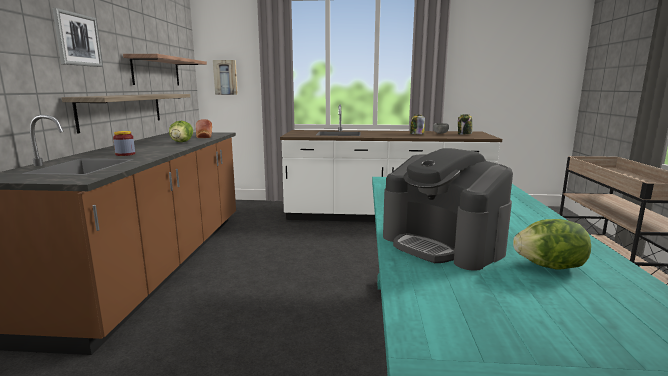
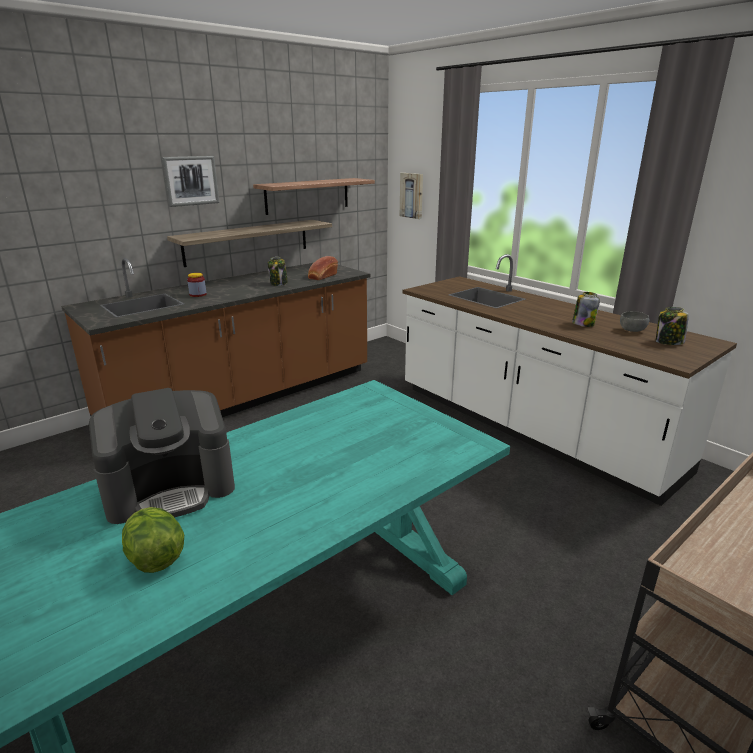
camera: 45 degrees right, 10 degrees up
(181, 142) = (279, 283): lettuce -> jar
(443, 244) = (171, 488): coffee machine -> coffee machine turned 120 degrees counterclockwise

